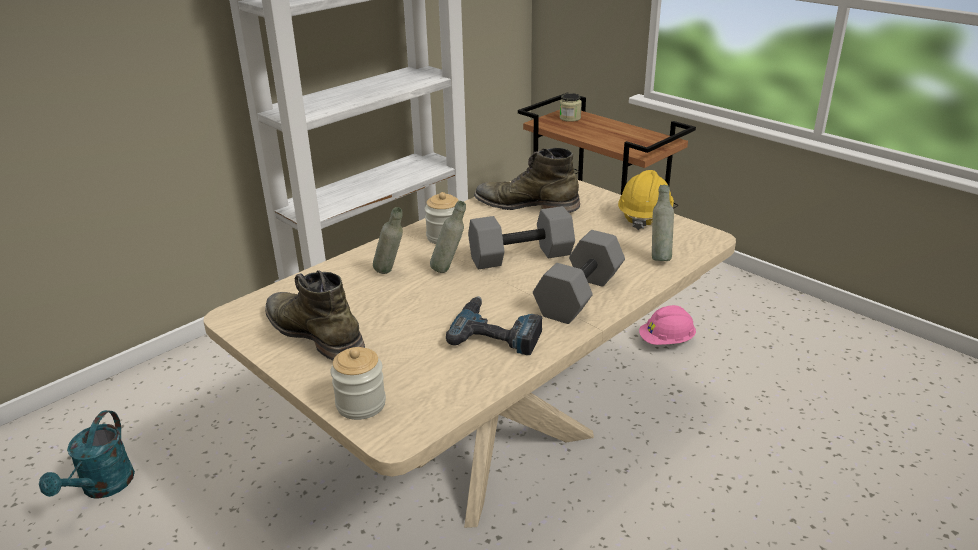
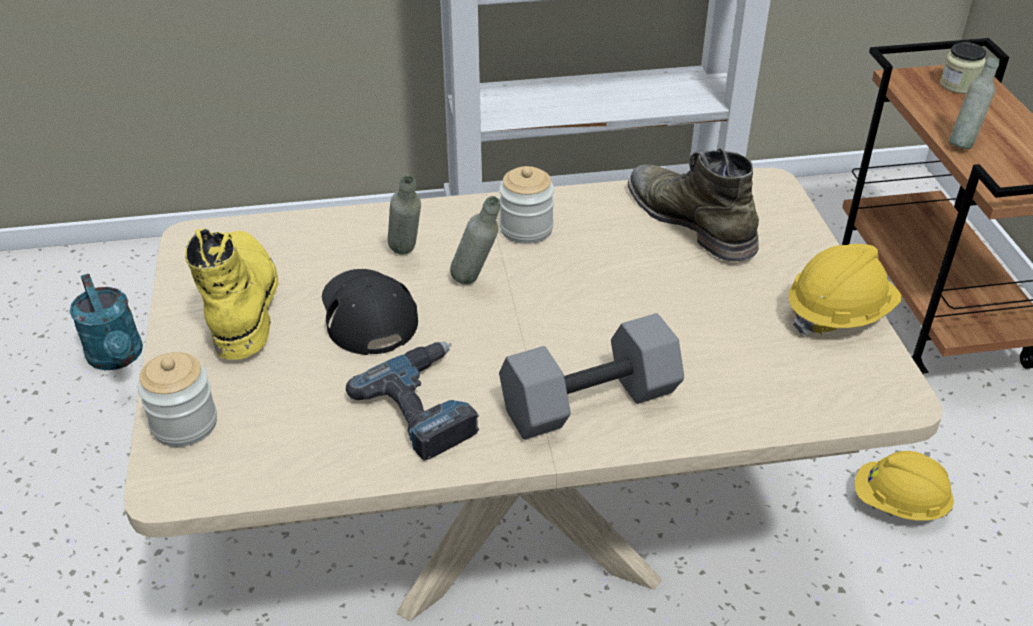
camera: 35 degrees right, 10 degrees up
(102, 487) = (118, 358): turquoise watering can -> turquoise watering can turned 75 degrees counterclockwise
(314, 333) = (242, 302): green boot -> yellow boot
(404, 307) = (367, 314): none -> black cap
(520, 257) = (583, 304): grey dumbbell -> none
(659, 257) = (775, 395): grey bottle -> grey bottle (963, 143)
(666, 341) = (898, 503): pink hard hat -> yellow hard hat

